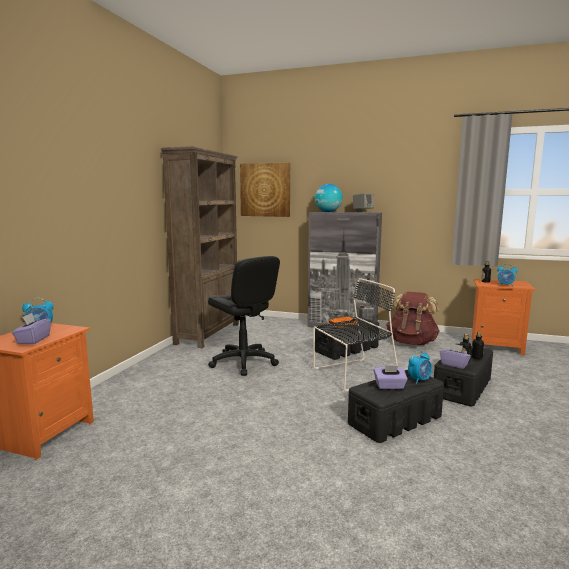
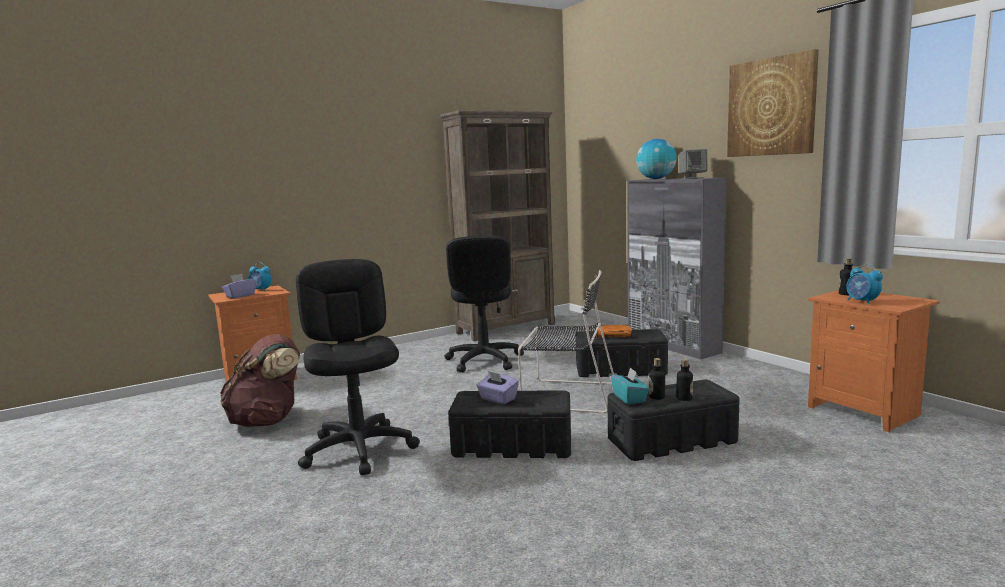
camera: 40 degrees right, 0 degrees up
(265, 190) = (602, 151): picture -> picture (771, 107)
(300, 465) = (359, 449): none -> black office chair
(411, 343) = (728, 379): brown backpack -> brown backpack (268, 420)
(419, 380) = (543, 402): alarm clock -> none
(454, 364) = (629, 398): purple tissue box -> turquoise tissue box

